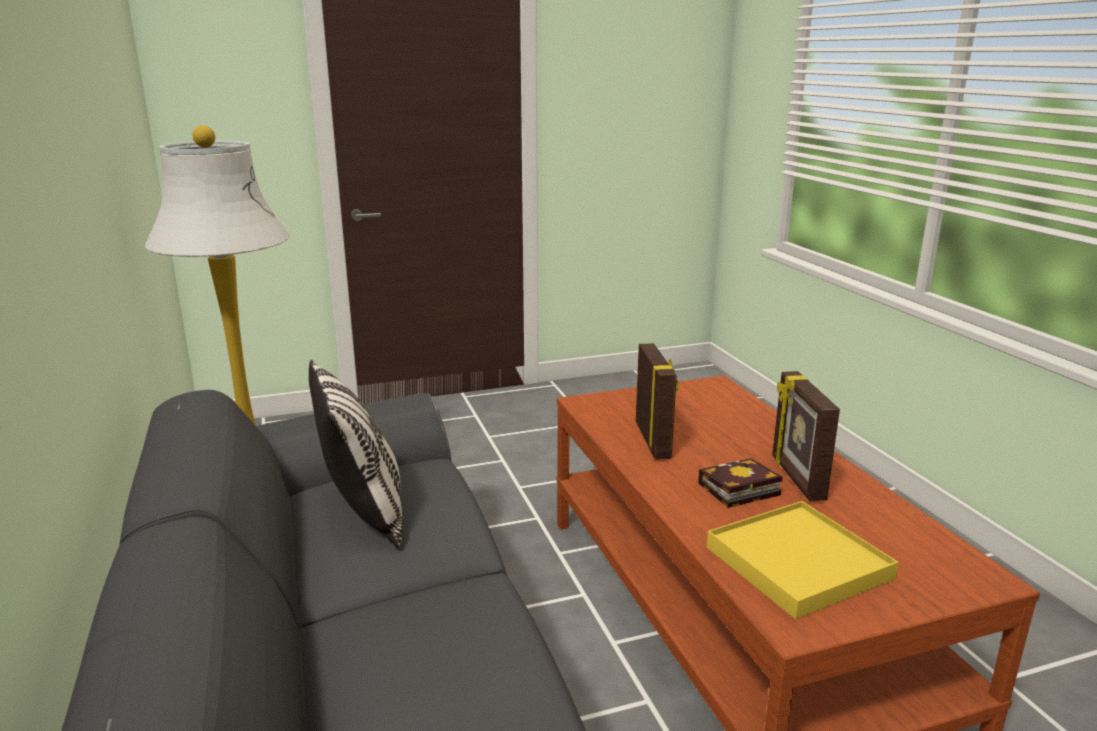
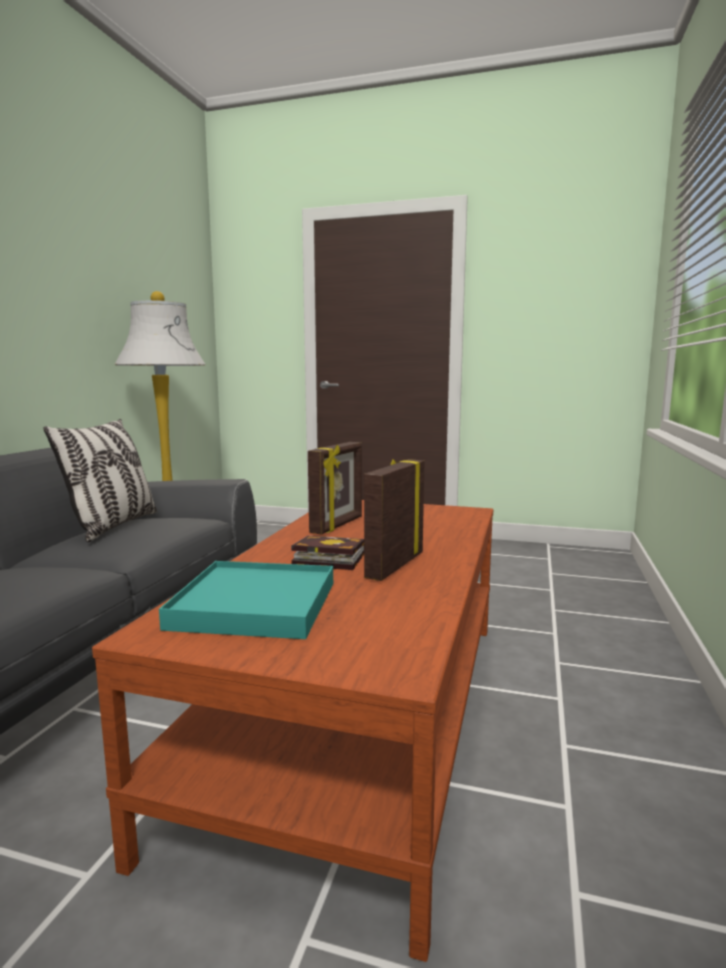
camera: 35 degrees right, 10 degrees down
(798, 563) = (254, 605): yellow tray -> turquoise tray

